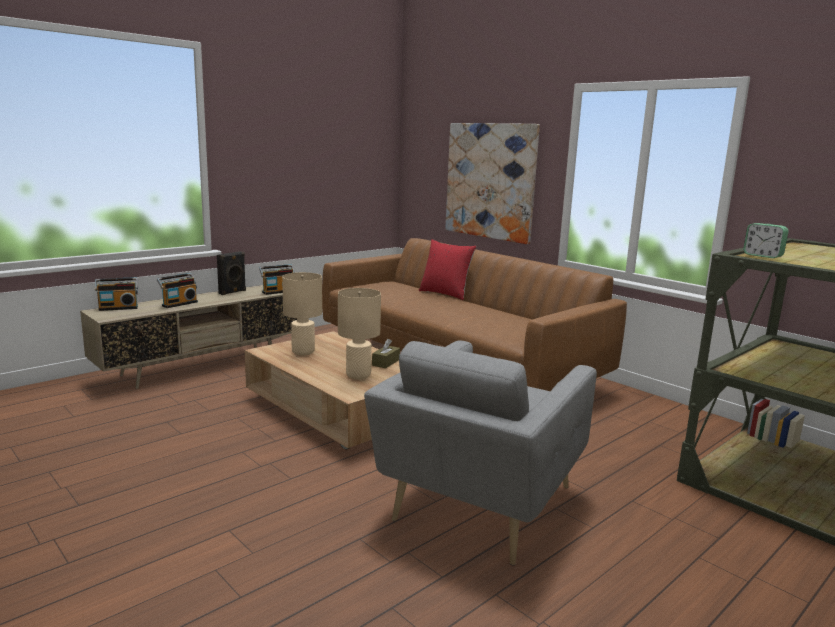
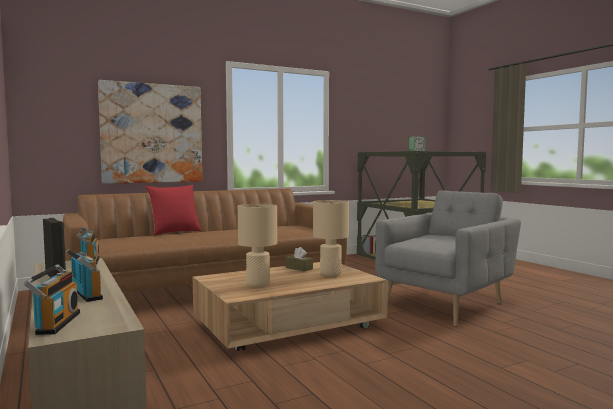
camera: 75 degrees left, 10 degrees down
(479, 506) = (447, 304): grey armchair -> grey armchair turned 90 degrees counterclockwise

